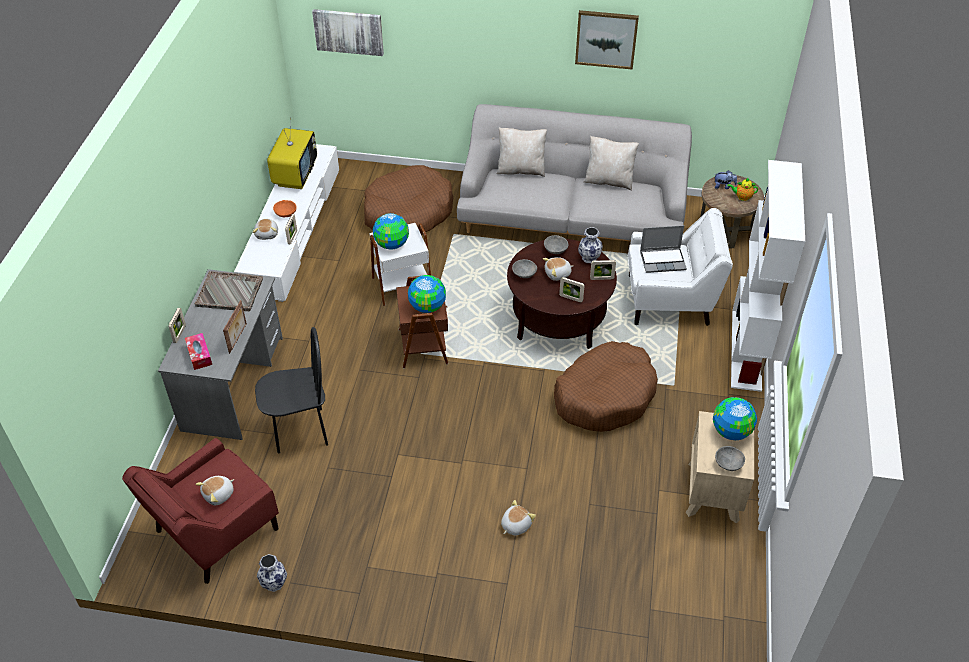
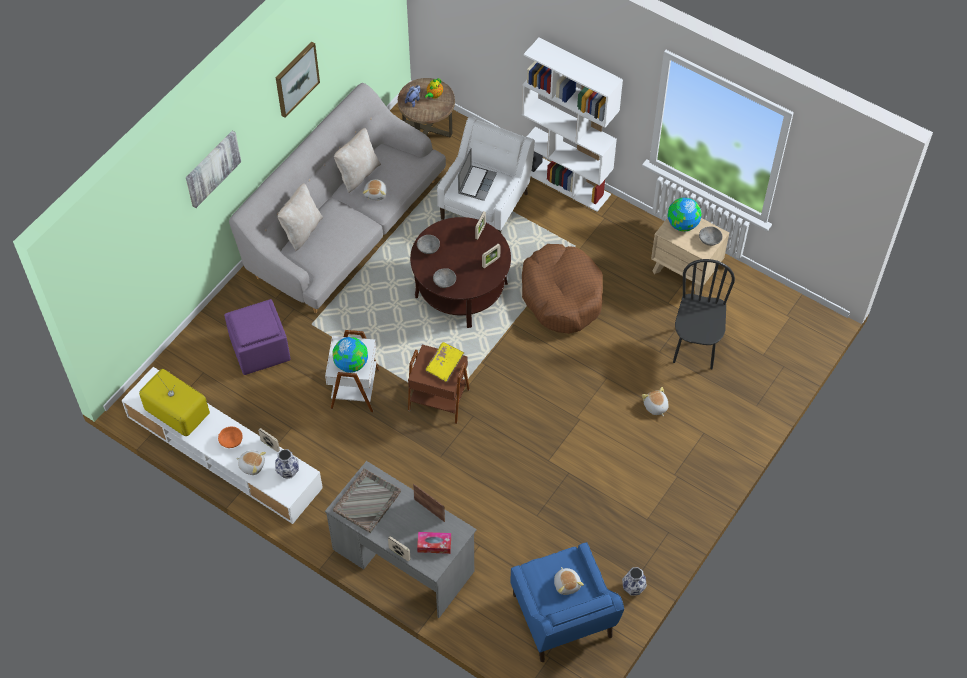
camera: 65 degrees left, 10 degrees up
(215, 532) = (562, 618): red armchair -> blue armchair
(300, 431) = (486, 524): black chair -> black chair (695, 348)
(348, 31) = (125, 265): picture -> picture (212, 168)
(407, 213) = (259, 349): brown dog bed -> purple ottoman
(427, 306) = (445, 365): globe -> yellow book
(558, 274) = (458, 259): plush toy -> plush toy (376, 193)
(589, 258) = (451, 230): vase -> vase (288, 472)

